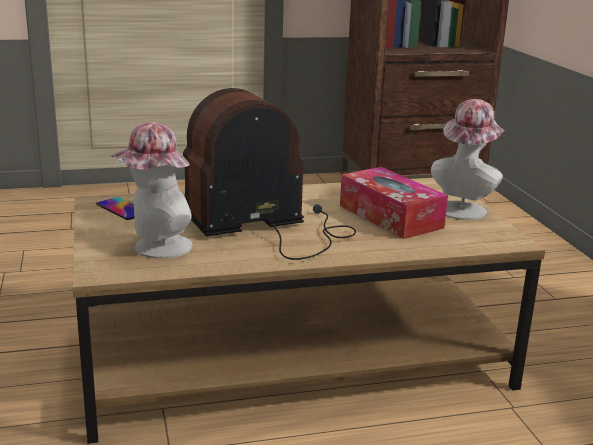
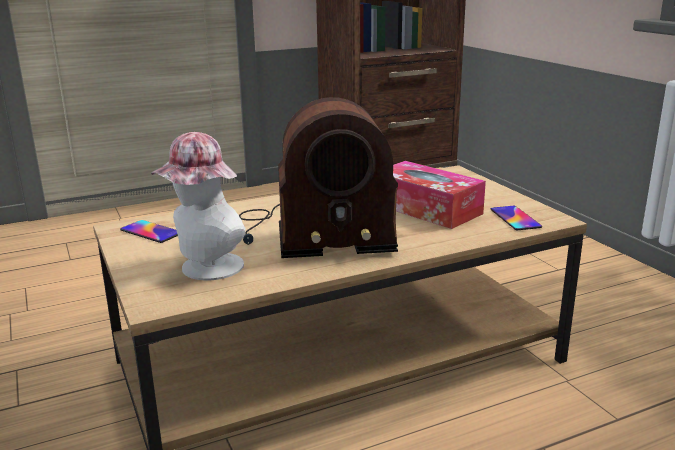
camera: 10 degrees left, 0 degrees up
(269, 227) = (313, 232): radio -> radio turned 150 degrees counterclockwise
(463, 208) = (489, 193): hat -> none
(474, 236) = (515, 218): none -> phone

